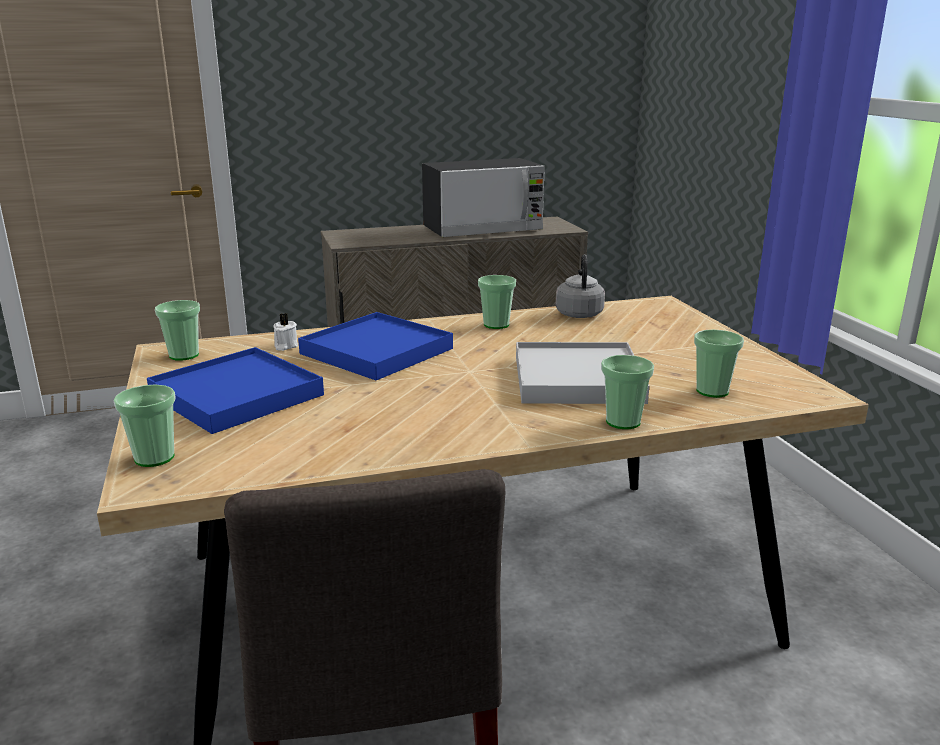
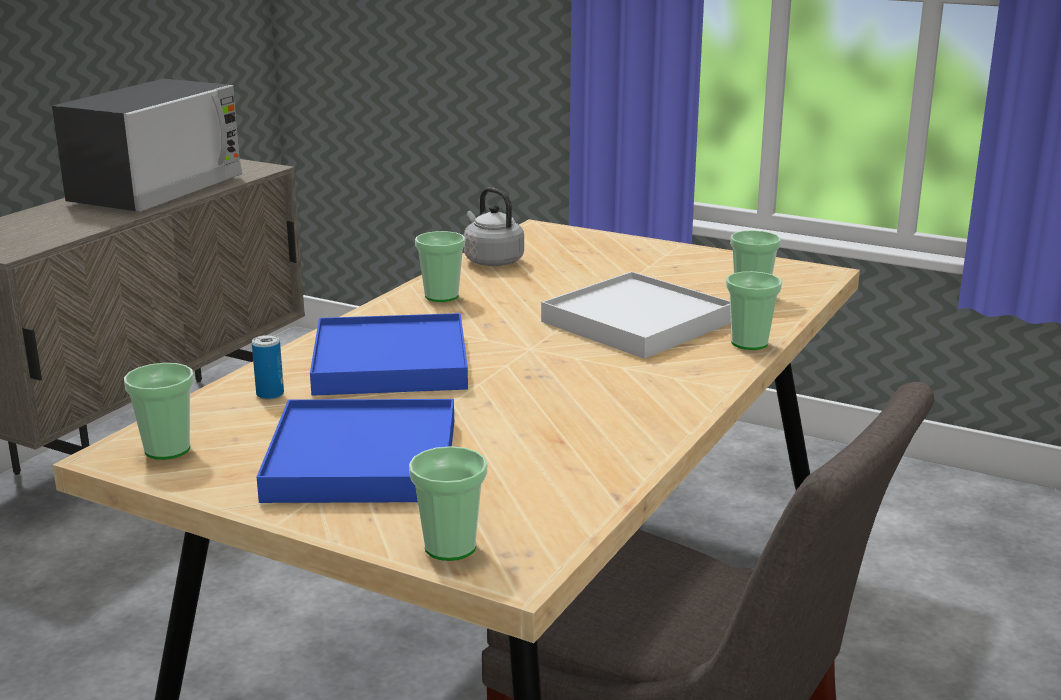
camera: 45 degrees left, 0 degrees up
(285, 346) = (270, 394): white candle -> can

